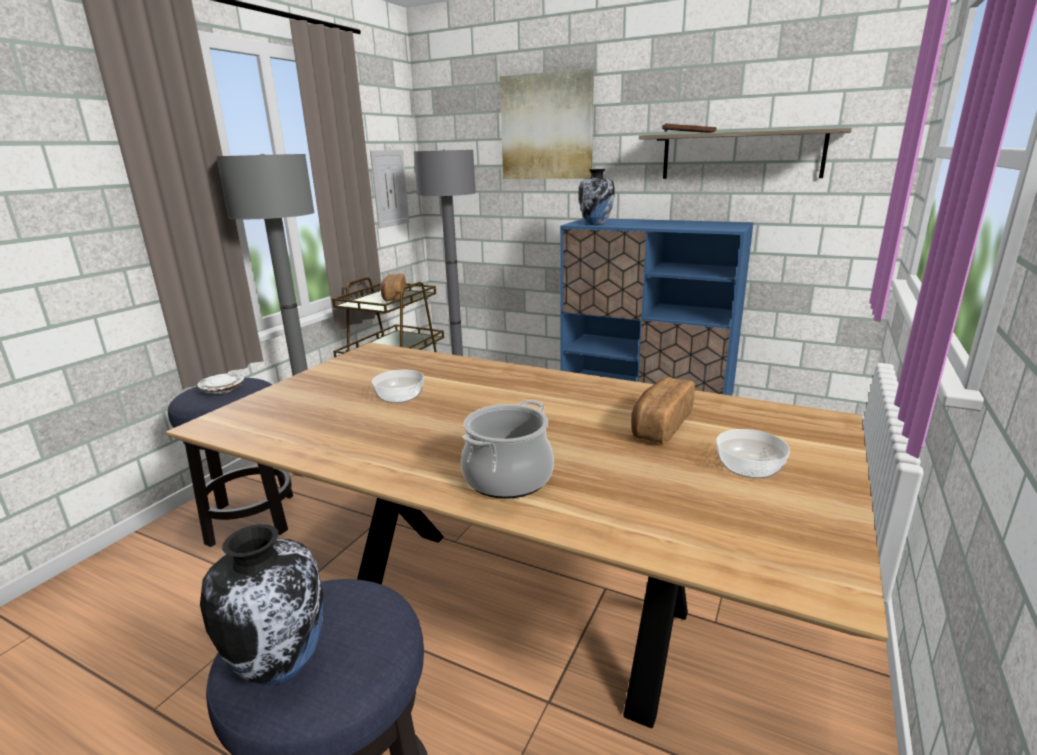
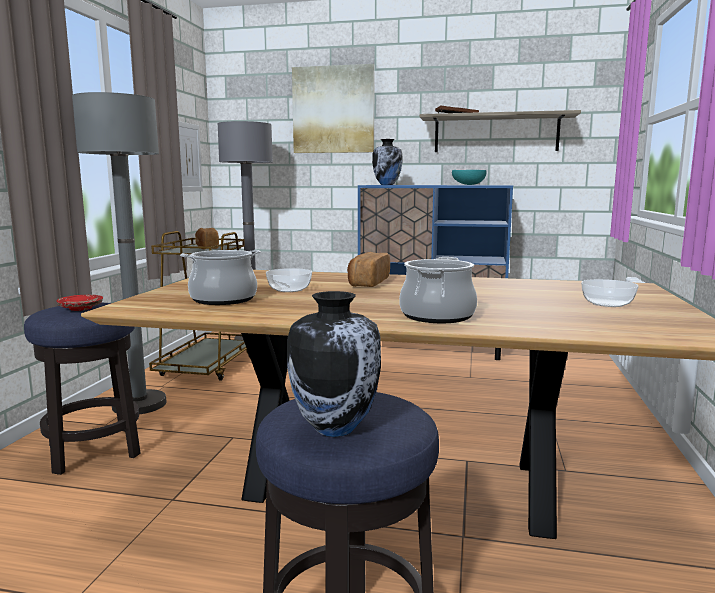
camera: 15 degrees left, 10 degrees down
(223, 390) = (81, 308): white plate -> red plate
(316, 414) = (223, 299): none -> cooking pot
(660, 425) = (522, 292): bread -> bread (368, 283)
(695, 224) = (468, 184): none -> turquoise bowl

